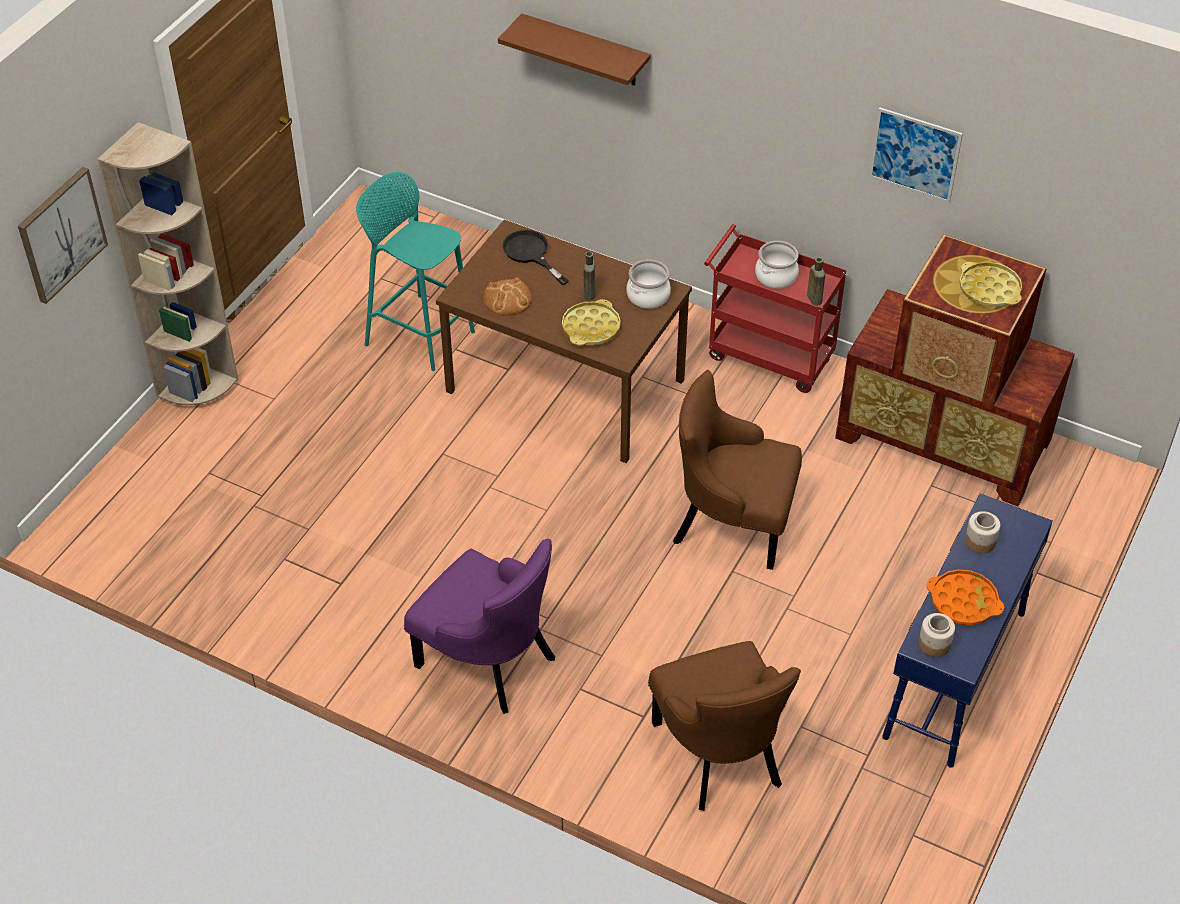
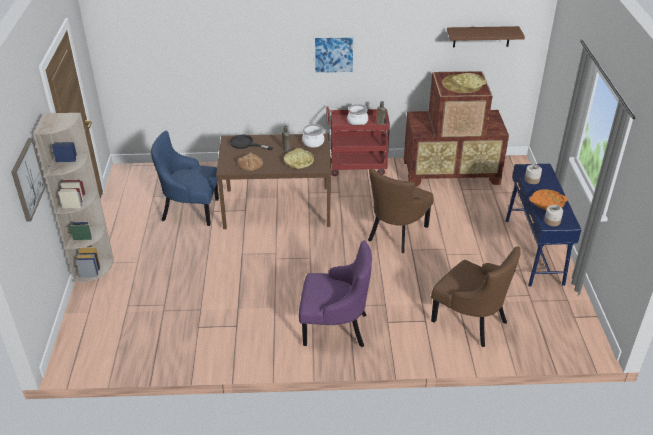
camera: 30 degrees left, 10 degrees down
(420, 334) = (191, 211): turquoise stool -> blue chair
(585, 51) = (238, 40): brown shelf -> brown shelf (481, 36)
(734, 525) = (397, 232): brown chair -> brown chair turned 45 degrees counterclockwise
(915, 155) = (414, 36): picture -> picture (334, 54)

